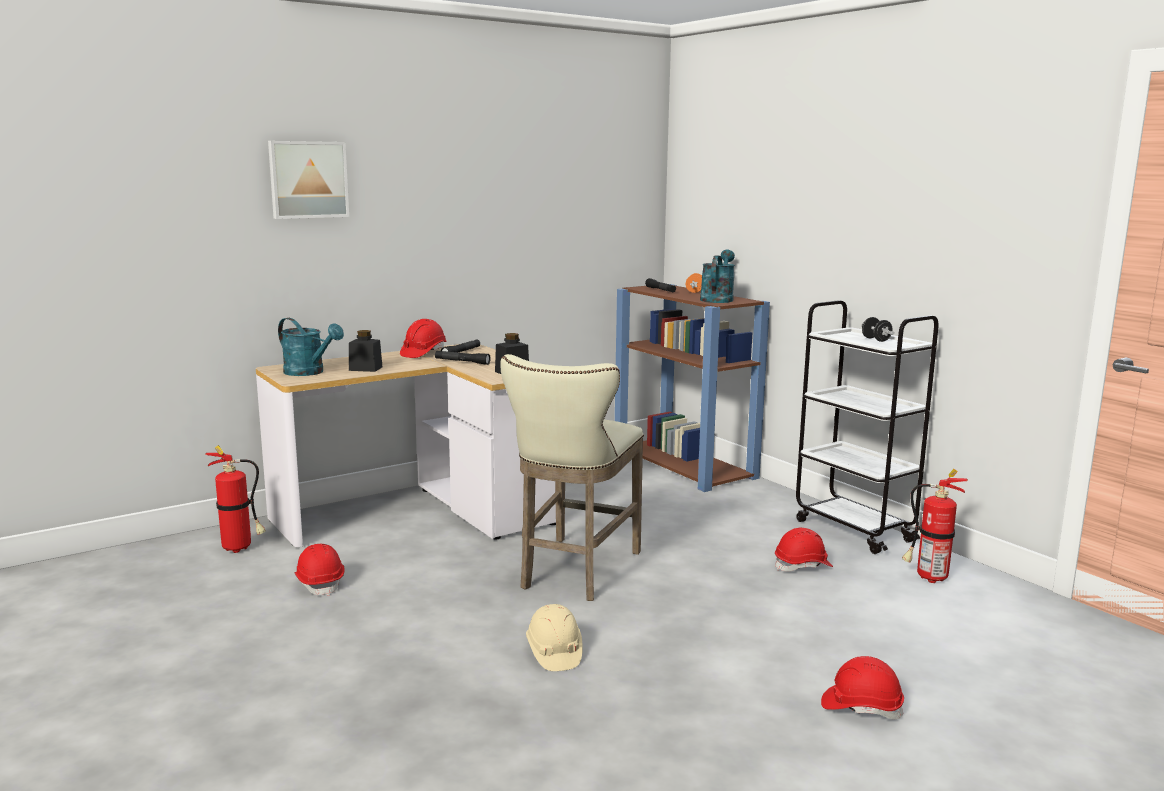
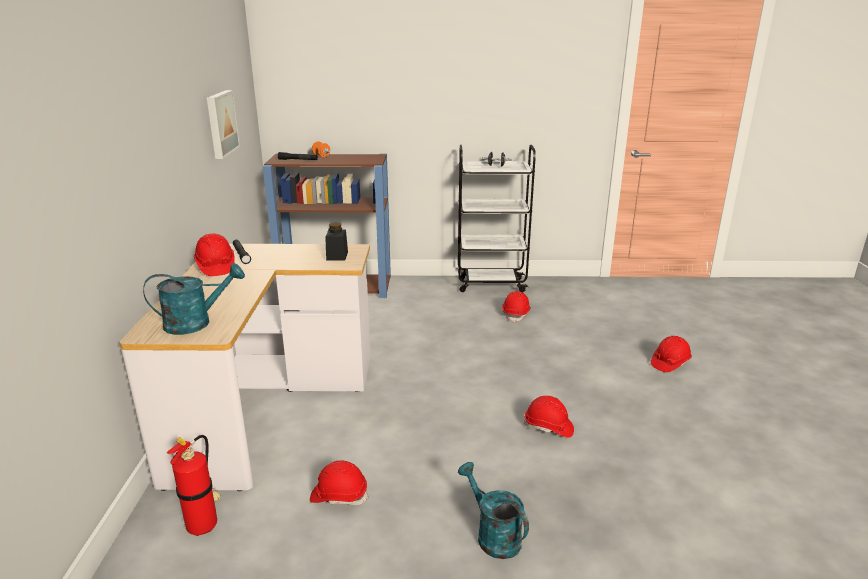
camera: 55 degrees left, 10 degrees up
(308, 179) = (103, 111): picture -> picture (220, 123)
(365, 368) = (227, 298): black jar -> none
(462, 362) = (274, 262): black flashlight -> none
(554, 653) = (548, 427): beige hard hat -> red hard hat
(575, 572) = (447, 380): beige stool -> none
(717, 299) = (359, 158): turquoise watering can -> turquoise watering can (493, 535)
(927, 578) = (561, 293): fire extinguisher -> none

